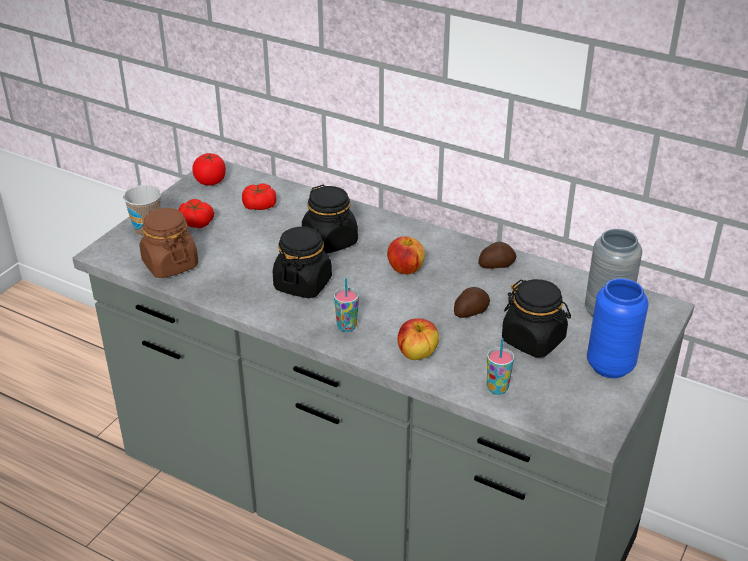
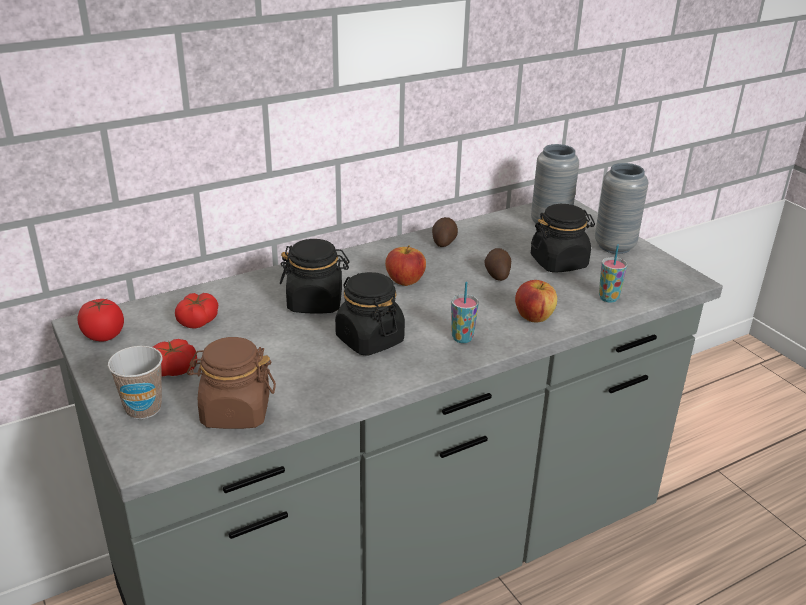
camera: 60 degrees left, 5 degrees down
(610, 366) = (614, 246): blue vase -> grey vase

